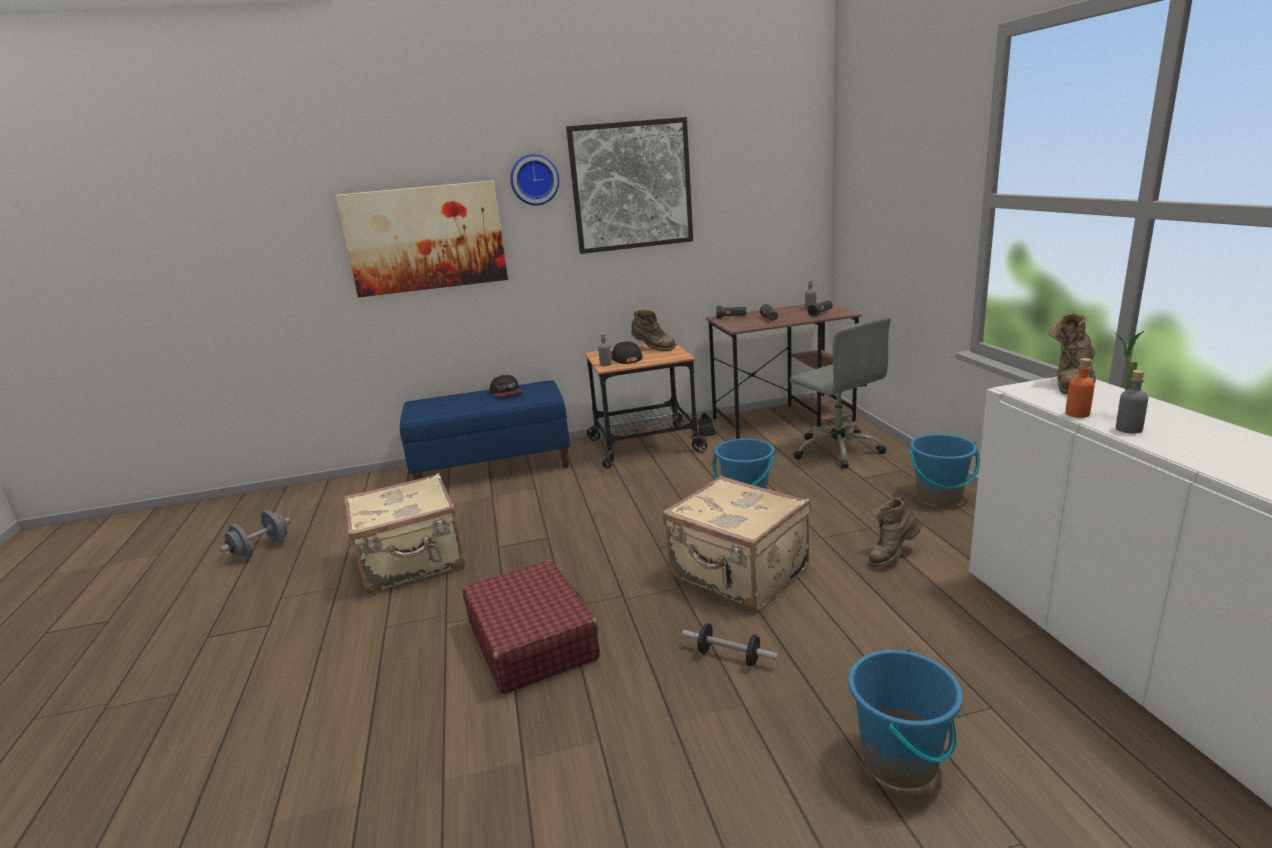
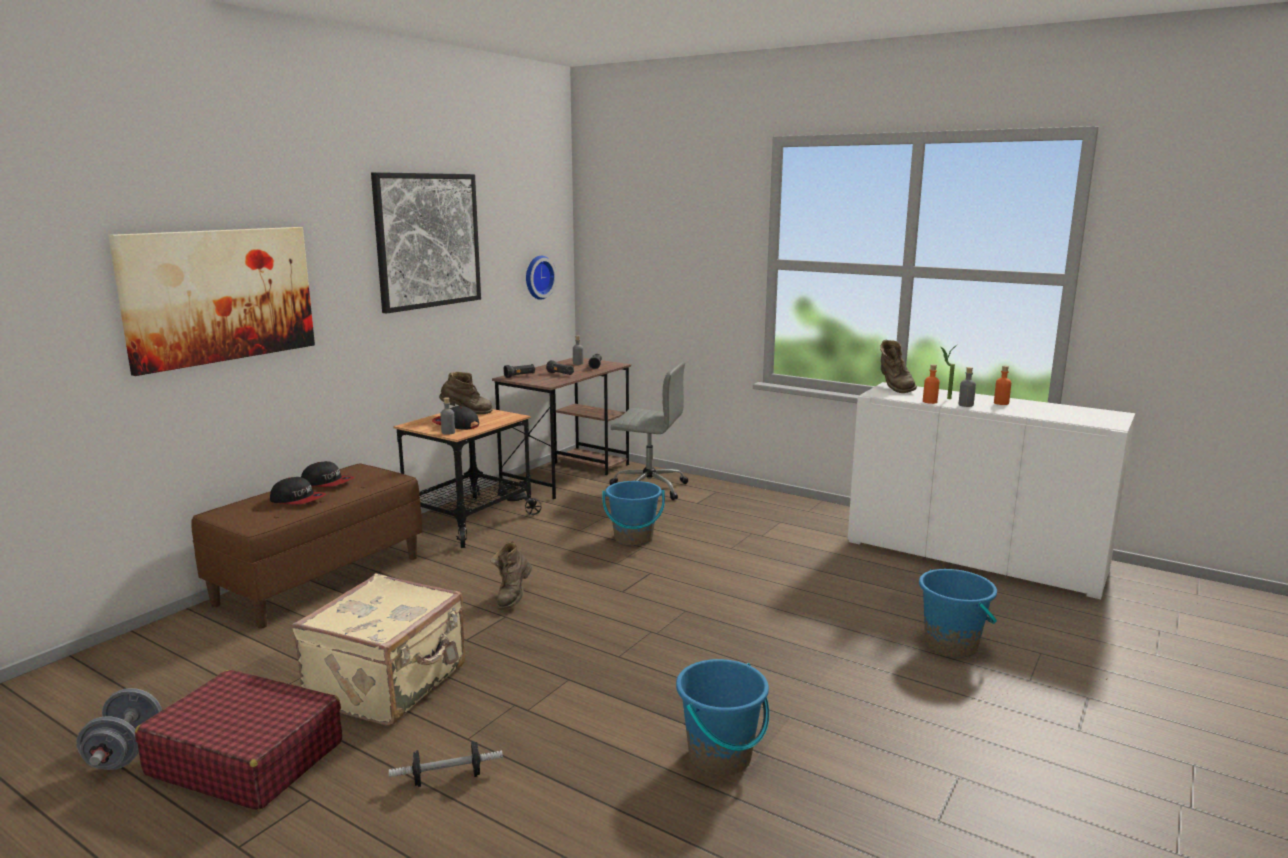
camera: 45 degrees left, 5 degrees down
(469, 402) = (298, 499): none -> cap
(493, 467) = (320, 579): blue bench -> brown bench
(532, 640) = (632, 687): red suitcase -> red suitcase (246, 758)
(534, 180) = (340, 228): wall clock -> wall clock (537, 277)
(729, 656) = (788, 637): dumbbell -> dumbbell (447, 778)
(738, 574) = (712, 588): beige suitcase -> none
(891, 556) = (790, 546): brown boot -> brown boot (513, 598)
(939, 497) = (764, 502): blue bucket -> blue bucket (720, 757)
(1207, 437) = (1001, 403): none -> orange bottle

